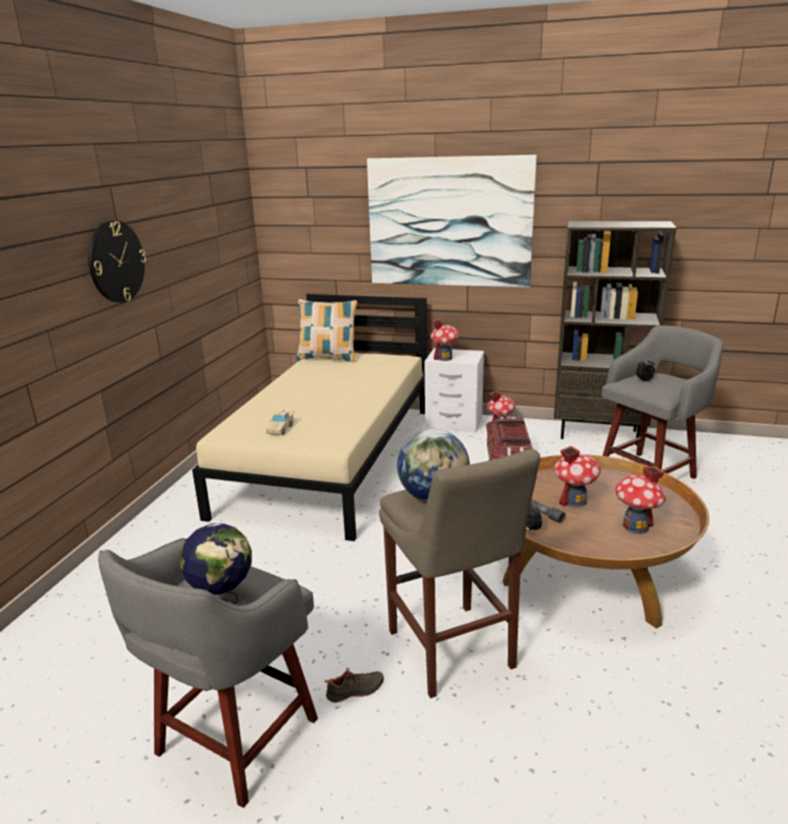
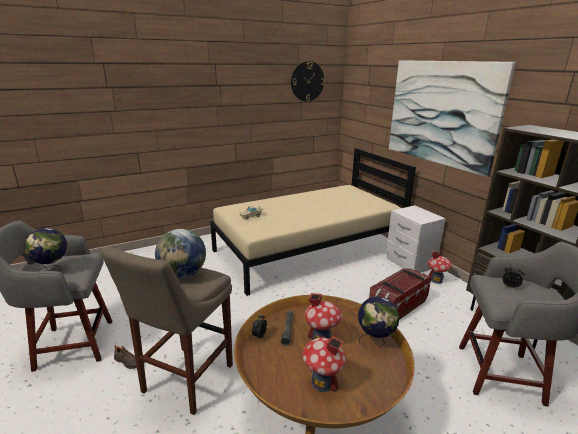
camera: 45 degrees right, 0 degrees up
(116, 261) = (210, 104): wall clock -> wall clock (307, 81)
(328, 358) = (347, 191): pillow -> none
(444, 358) = (407, 213): toy house -> none
(608, 478) = (375, 341): none -> globe

